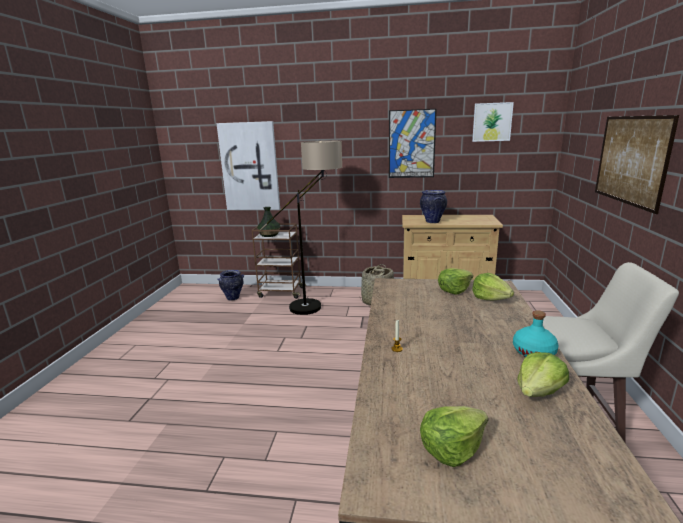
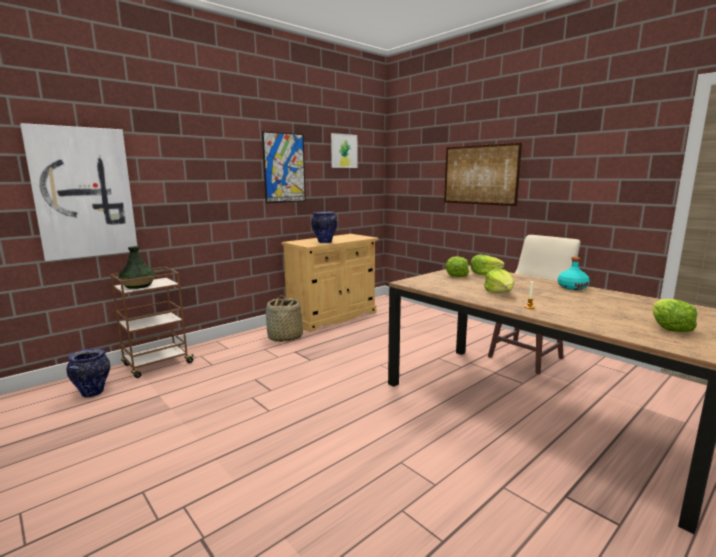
camera: 50 degrees left, 5 degrees down
(318, 306) = (232, 360): floor lamp -> none
(539, 391) = (618, 298): lettuce -> lettuce (499, 293)

